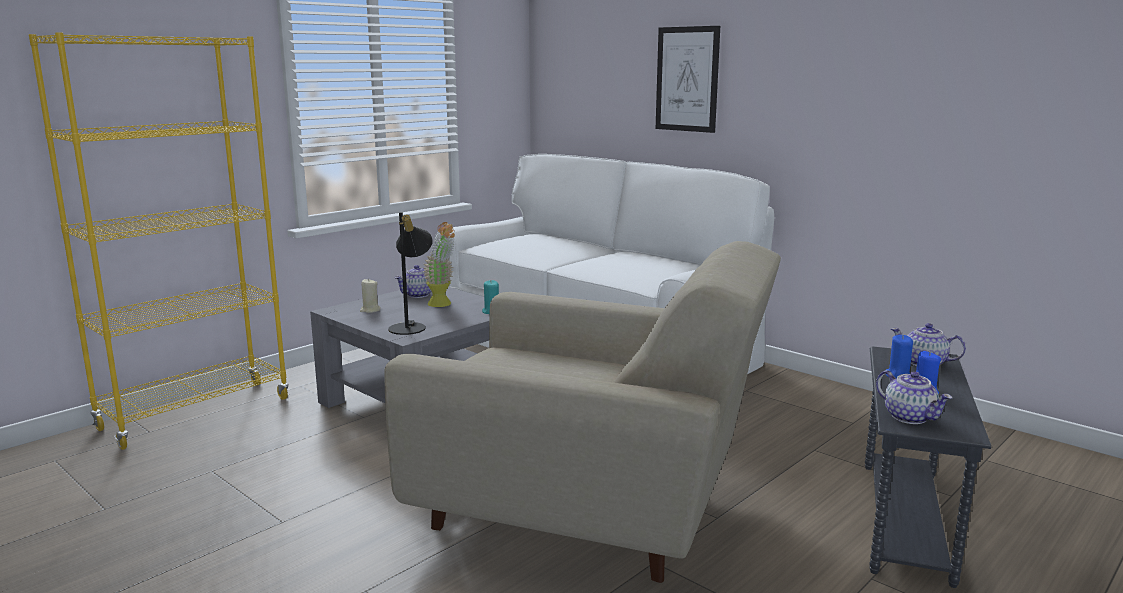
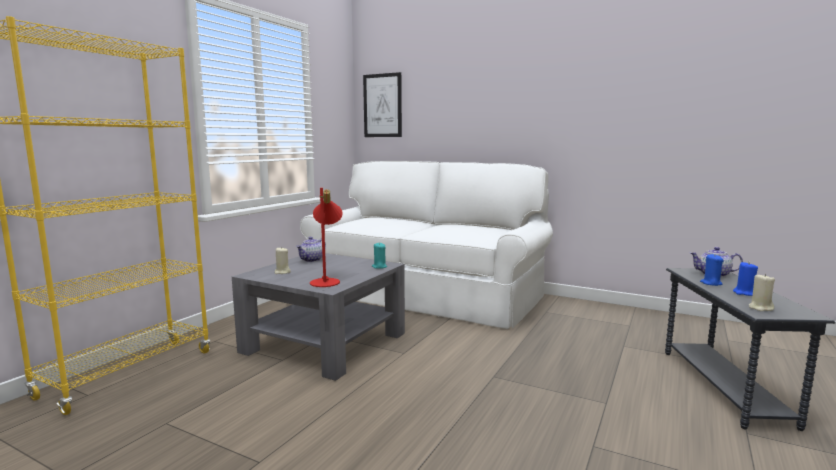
camera: 15 degrees left, 5 degrees down
(411, 326) = (327, 281): black table lamp -> red table lamp
(443, 305) = (338, 265): potted plant -> none
(589, 515) = (515, 415): beige armchair -> none
(687, 79) = (478, 106): picture -> picture (382, 105)
(910, 417) = (760, 308): teapot -> beige candle

